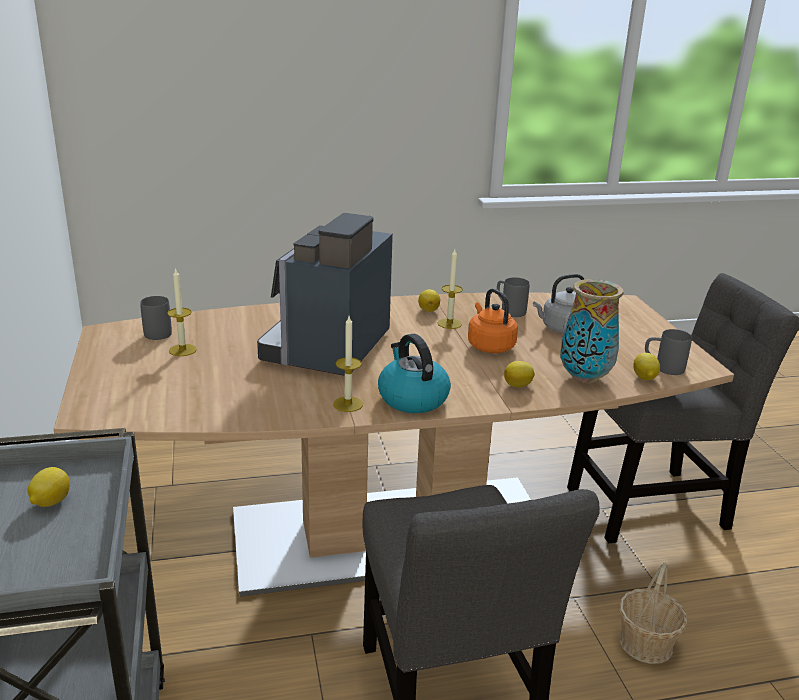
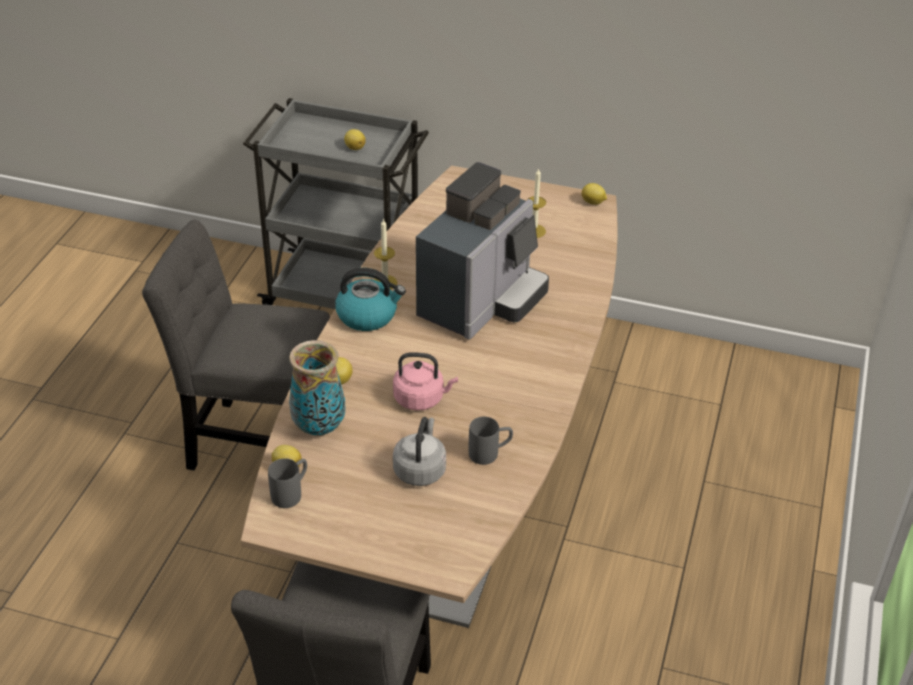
camera: 120 degrees right, 15 degrees up
(159, 331) = (579, 227): grey mug -> none
(328, 350) = (482, 301): coffee machine -> coffee machine turned 75 degrees clockwise
(428, 310) = (528, 394): lemon -> lemon (593, 202)
(449, 323) = (486, 394): candle -> none
(489, 346) = (421, 399): orange kettle -> pink kettle
(646, 643) = (212, 586): basket -> none

